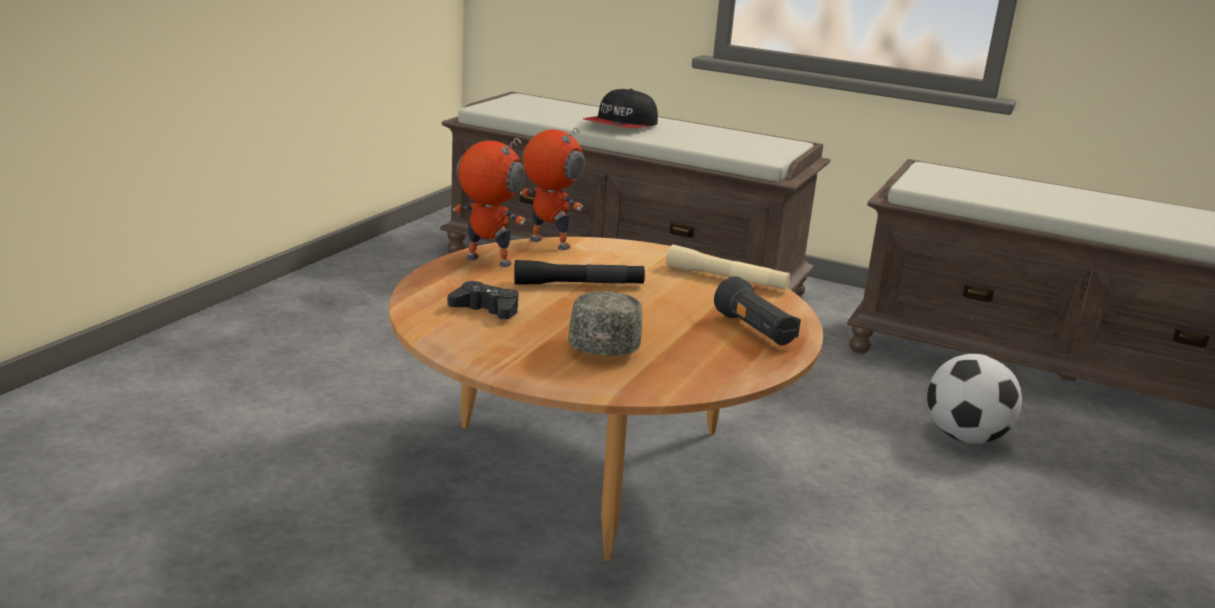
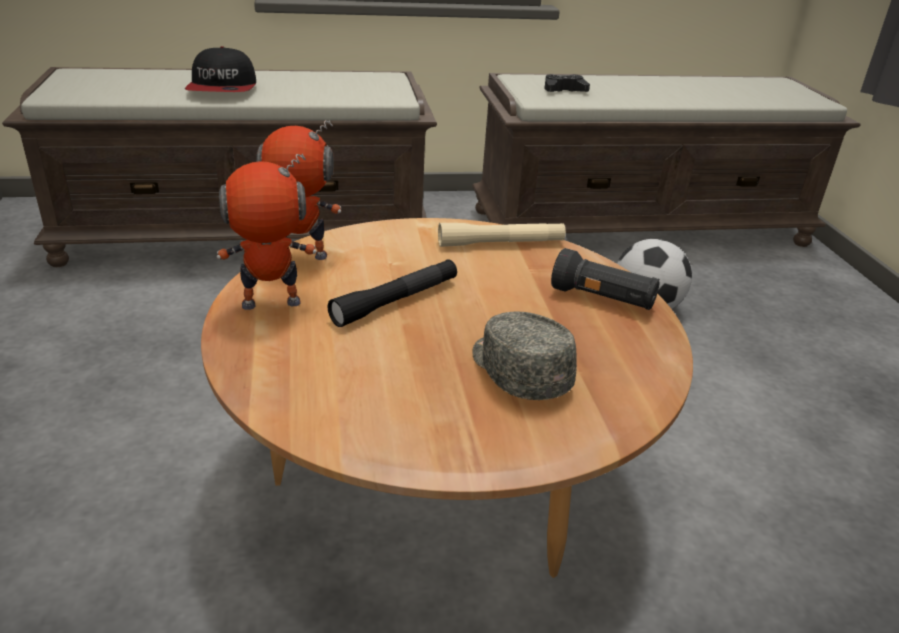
camera: 35 degrees left, 10 degrees up
(486, 309) = (356, 377): black game controller -> black game controller (564, 90)

